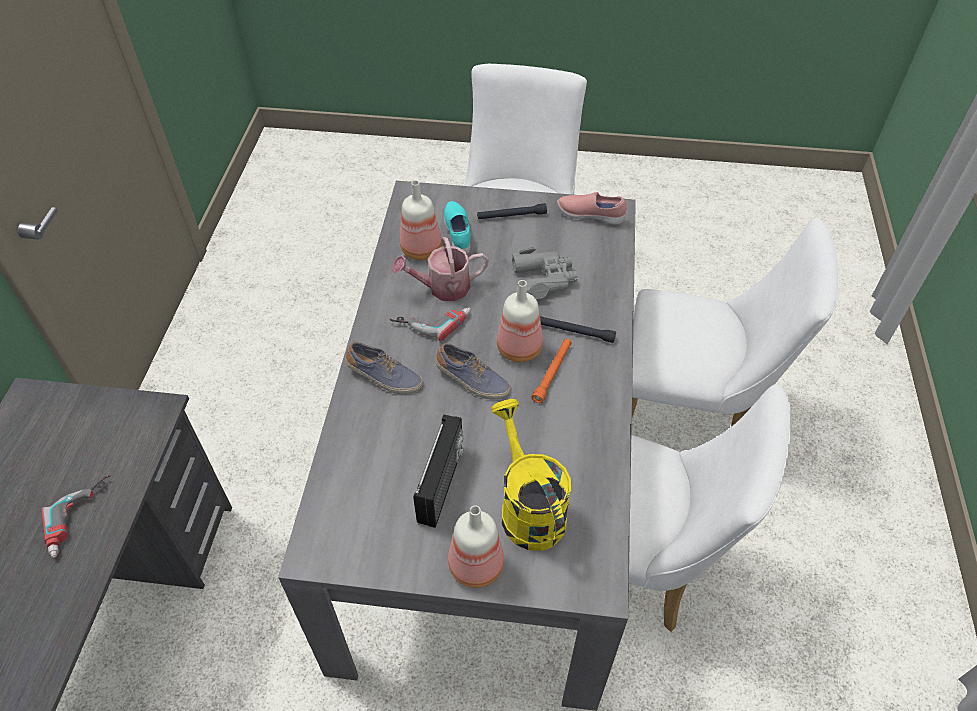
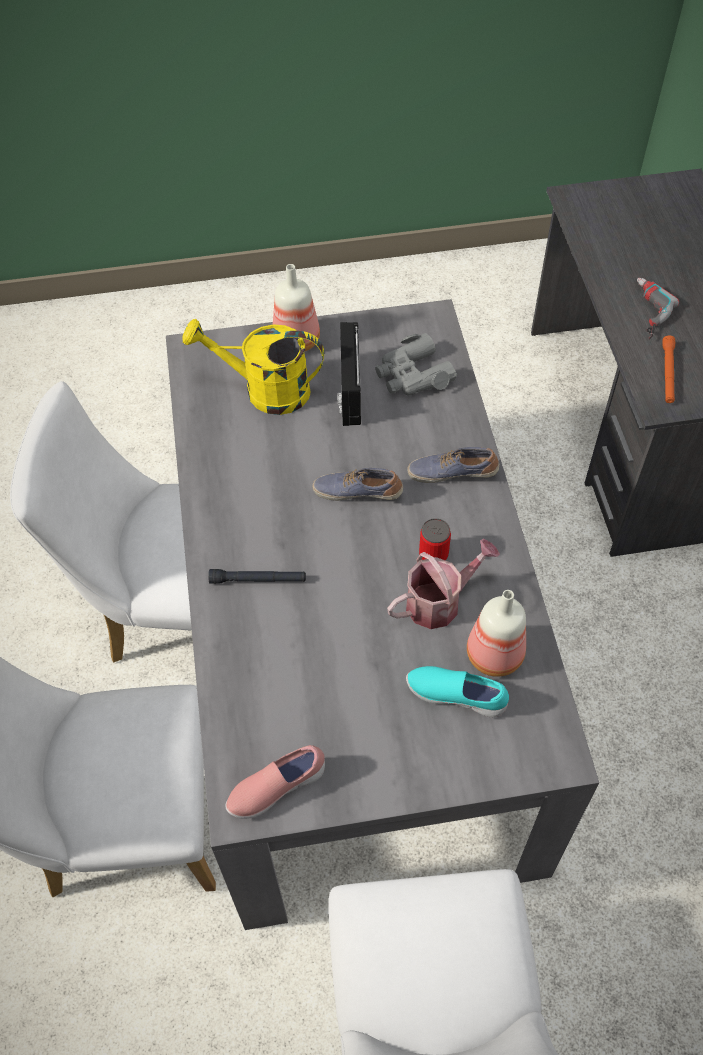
camera: 165 degrees right, 5 degrees up
(432, 319) = (433, 554): power drill -> can
(458, 234) = (456, 695): turquoise shoe -> turquoise shoe turned 135 degrees clockwise
(511, 216) = (393, 753): black flashlight -> none
(520, 349) = (316, 542): bottle -> none
(527, 507) = (265, 390): yellow watering can -> yellow watering can turned 135 degrees clockwise
(544, 279) = (315, 649): grey binoculars -> grey binoculars (412, 375)
(552, 373) = (273, 522): orange flashlight -> orange flashlight (667, 374)
(590, 215) = (276, 787): pink shoe -> pink shoe turned 150 degrees clockwise

